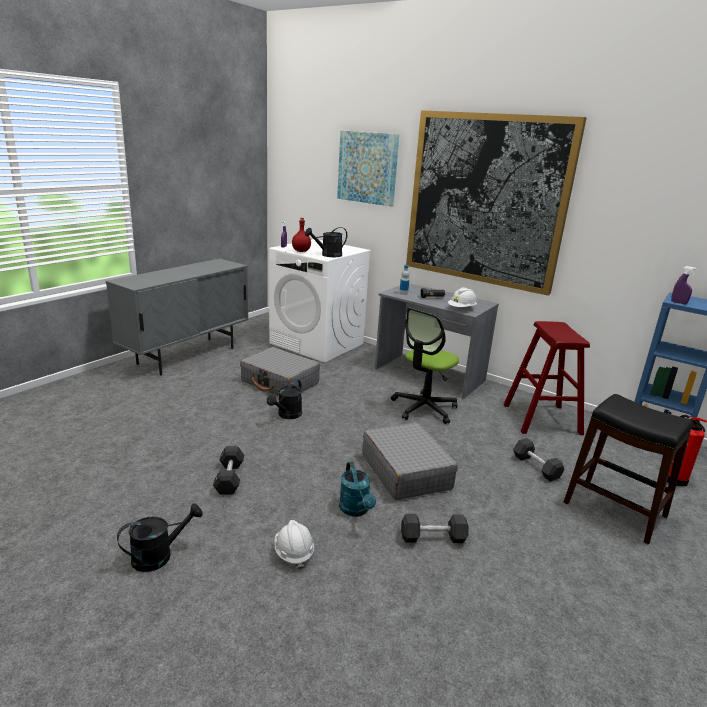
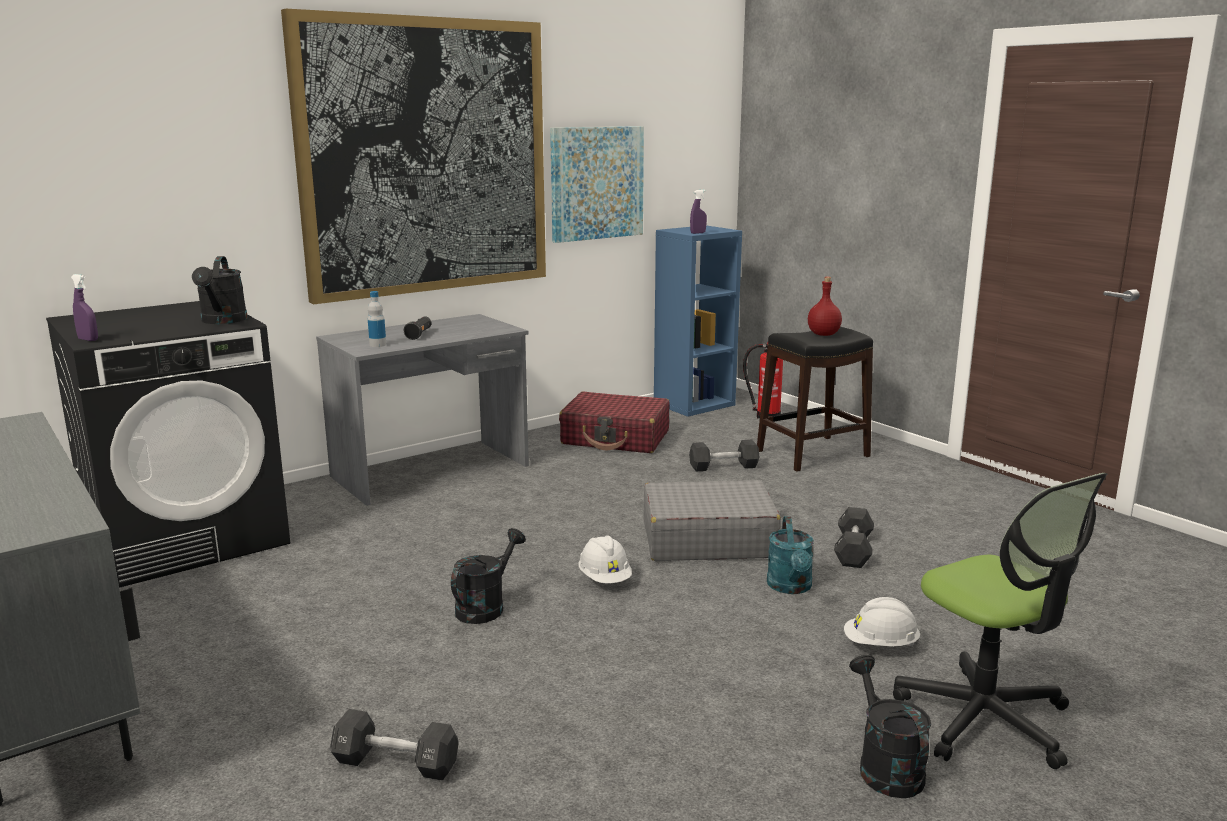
camera: 70 degrees left, 5 degrees down
(229, 478) = (677, 684): black dumbbell -> black dumbbell (396, 763)
(280, 382) = (338, 598): grey suitcase -> none
(287, 415) = (485, 606): black watering can -> black watering can turned 105 degrees counterclockwise
(301, 251) = (156, 332): red bottle -> red bottle (824, 334)
(317, 343) = (187, 537): white washing machine -> black washing machine
(356, 510) = (791, 587): turquoise watering can -> turquoise watering can turned 90 degrees clockwise
(367, 168) = (168, 129): picture -> picture (596, 183)
(424, 408) = (539, 496): office chair -> office chair (984, 719)
(462, 309) = (489, 330): white hard hat -> white hard hat (605, 579)
(541, 419) = (616, 438): red stool -> red suitcase

